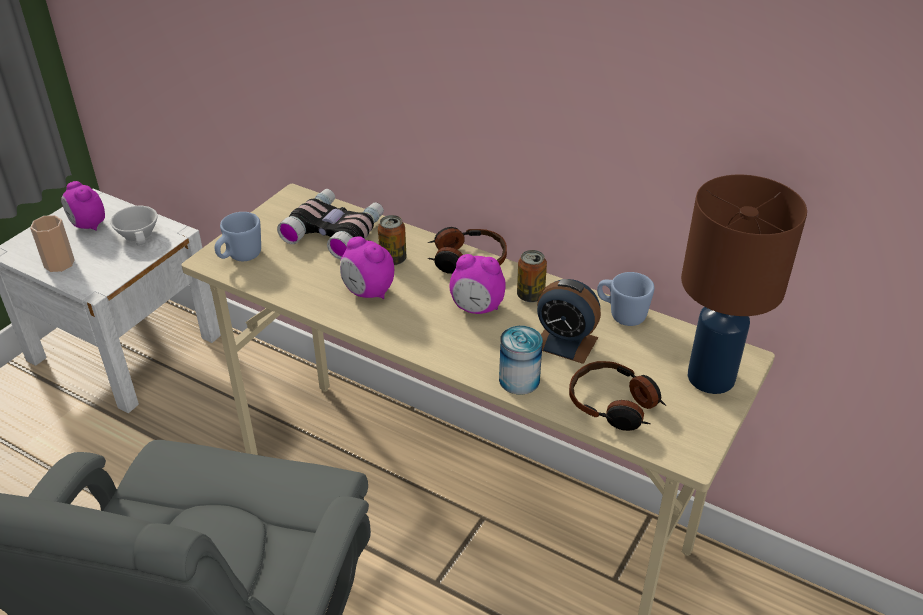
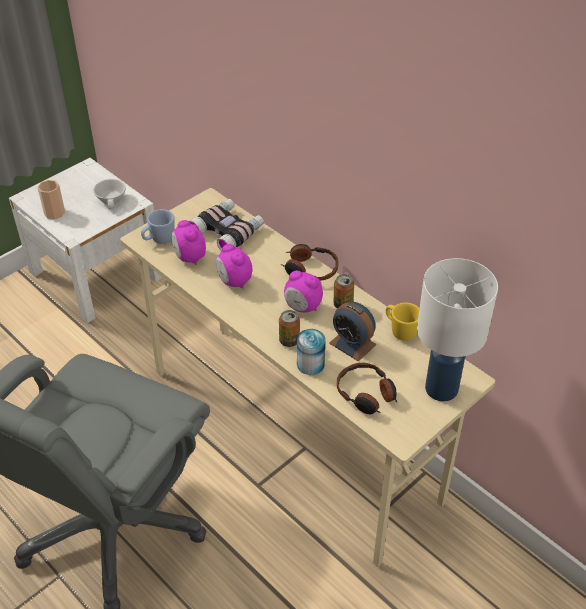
camera: 15 degrees right, 5 degrees up
(88, 225) = (80, 186): alarm clock -> alarm clock (189, 257)
(393, 259) = (259, 260): can -> can (289, 341)
(621, 314) = (400, 330): blue mug -> yellow mug
(712, 378) = (442, 389): brown table lamp -> white table lamp

